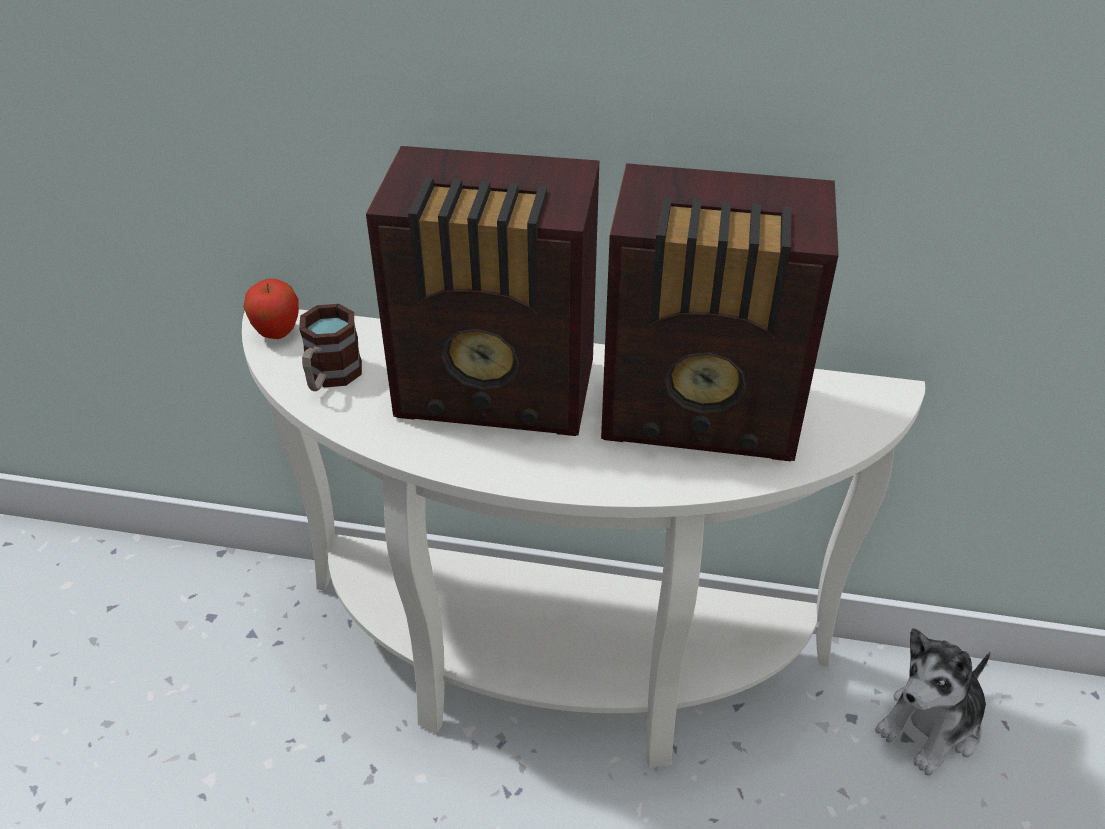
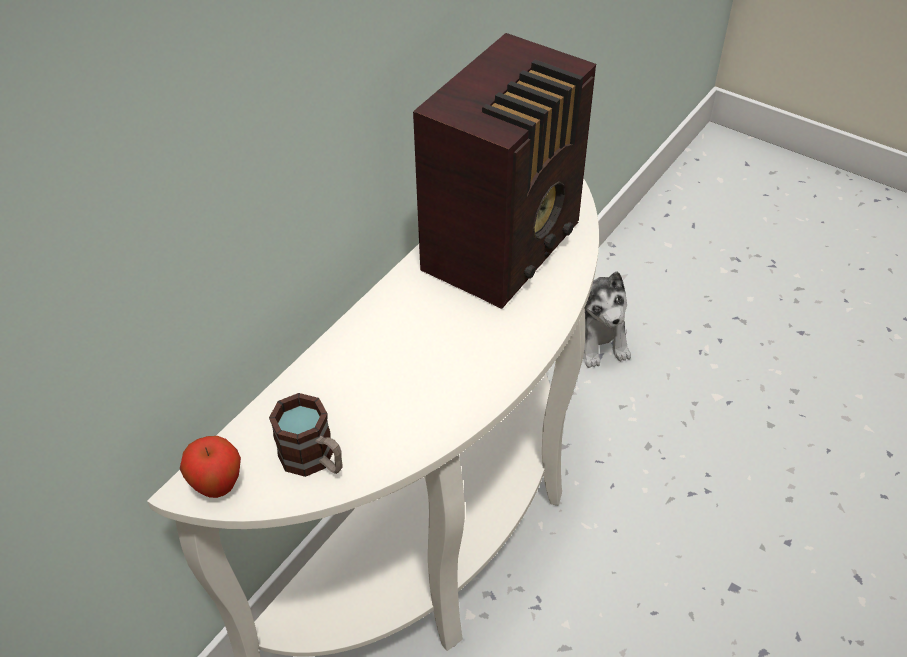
camera: 65 degrees left, 5 degrees up
(499, 392) = (410, 350): radio -> none

